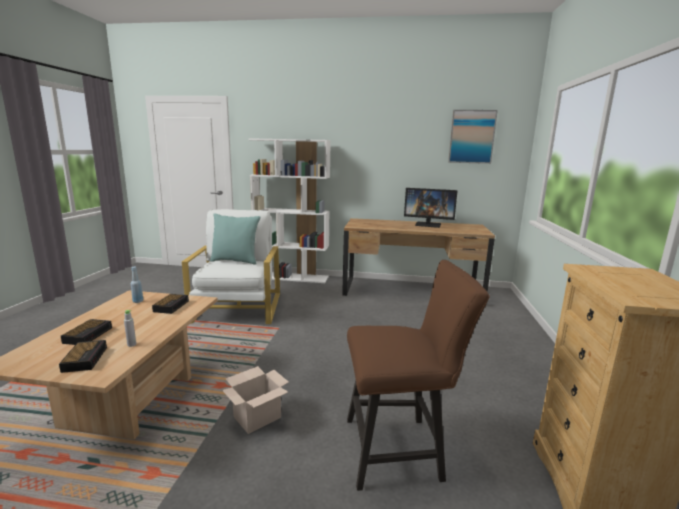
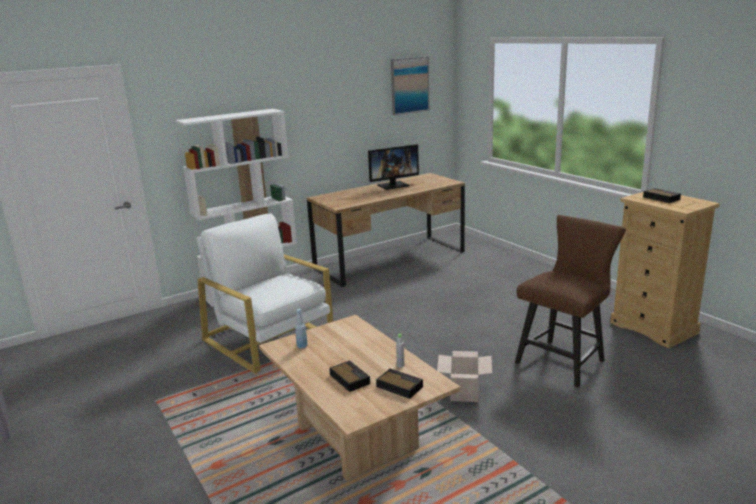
camera: 40 degrees left, 5 degrees up
(171, 306) = (342, 335): alarm clock -> alarm clock (660, 198)
(235, 261) = (264, 283): turquoise pillow -> none

